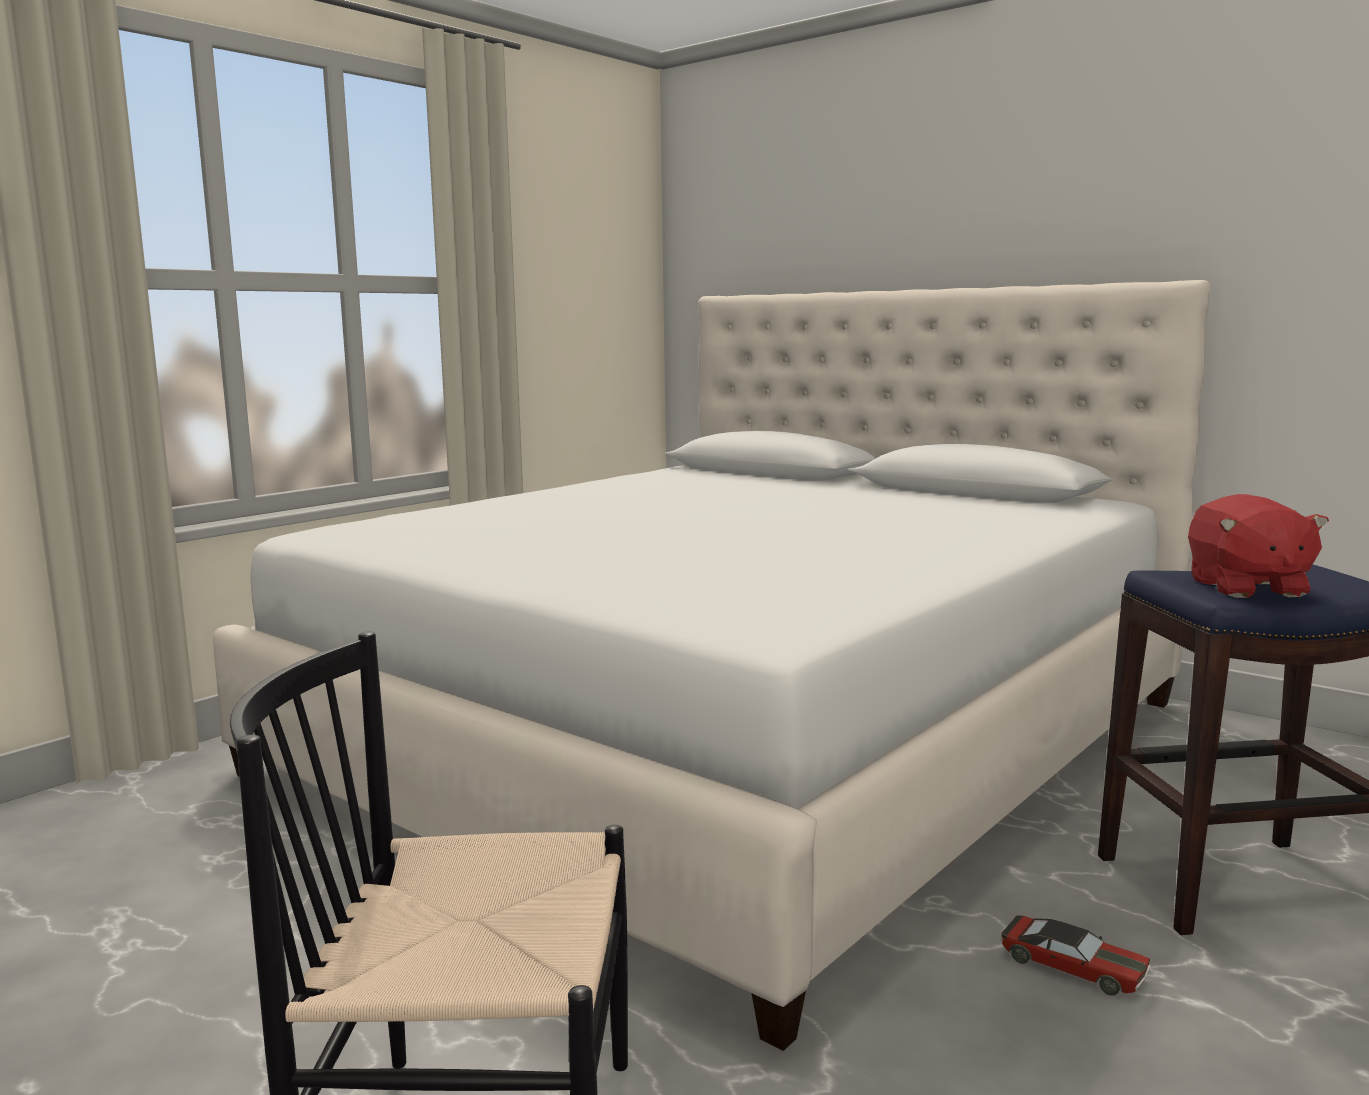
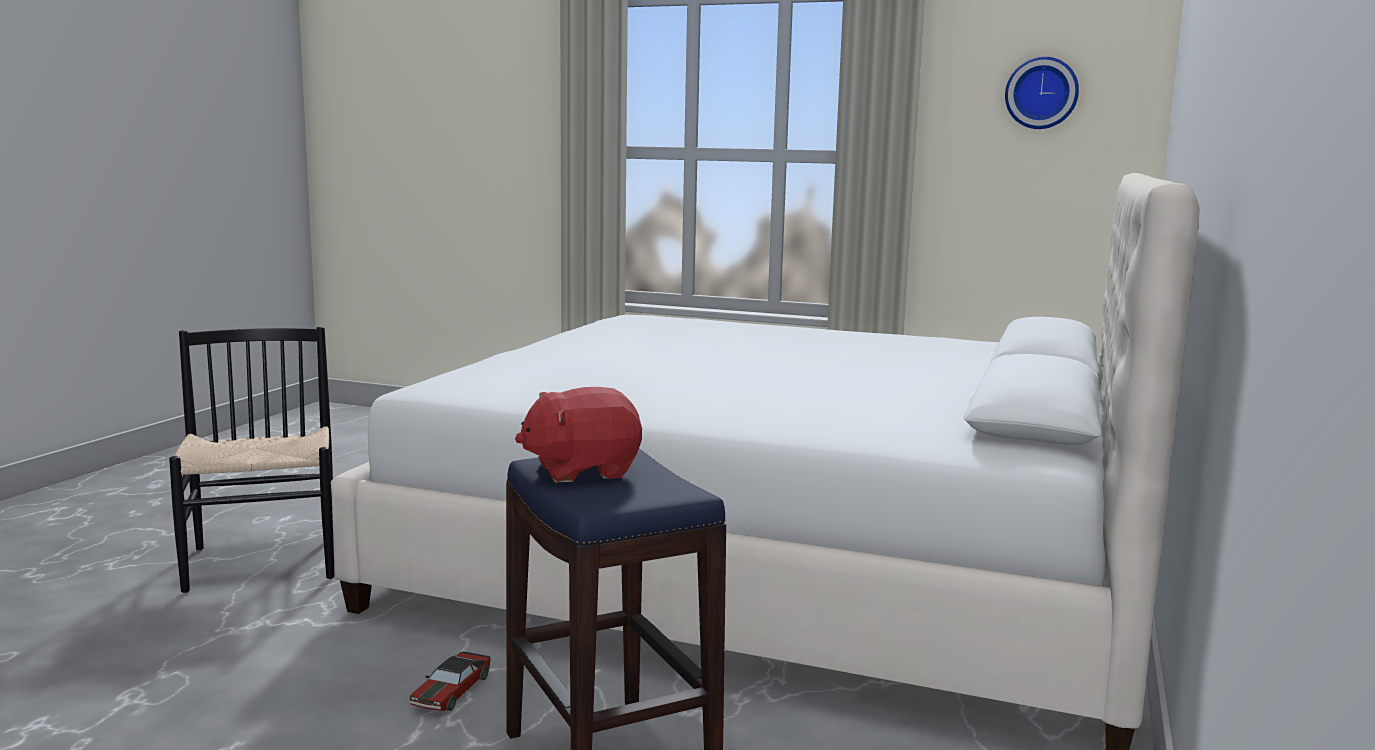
camera: 70 degrees right, 0 degrees up
(584, 218) = (1041, 93): none -> wall clock

